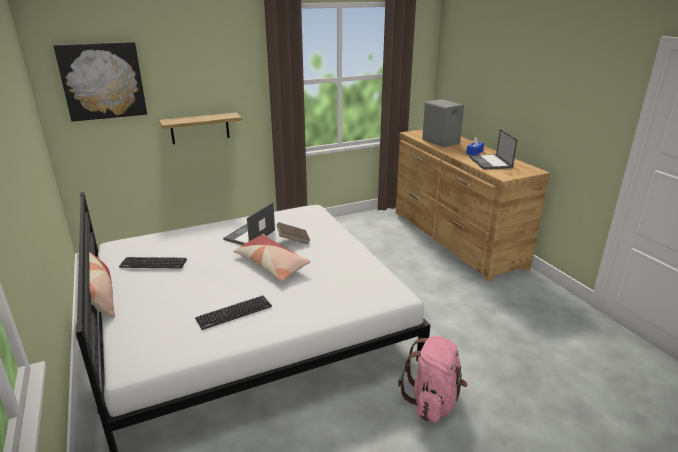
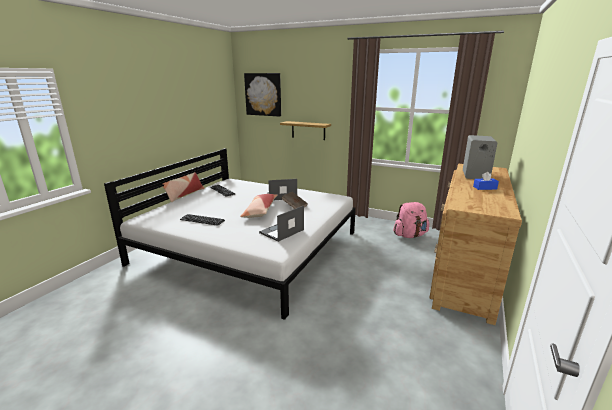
camera: 50 degrees right, 5 degrees down
(433, 401) = (250, 337): pink backpack -> pink backpack (410, 235)
(490, 162) = (478, 196): laptop -> laptop (281, 231)

